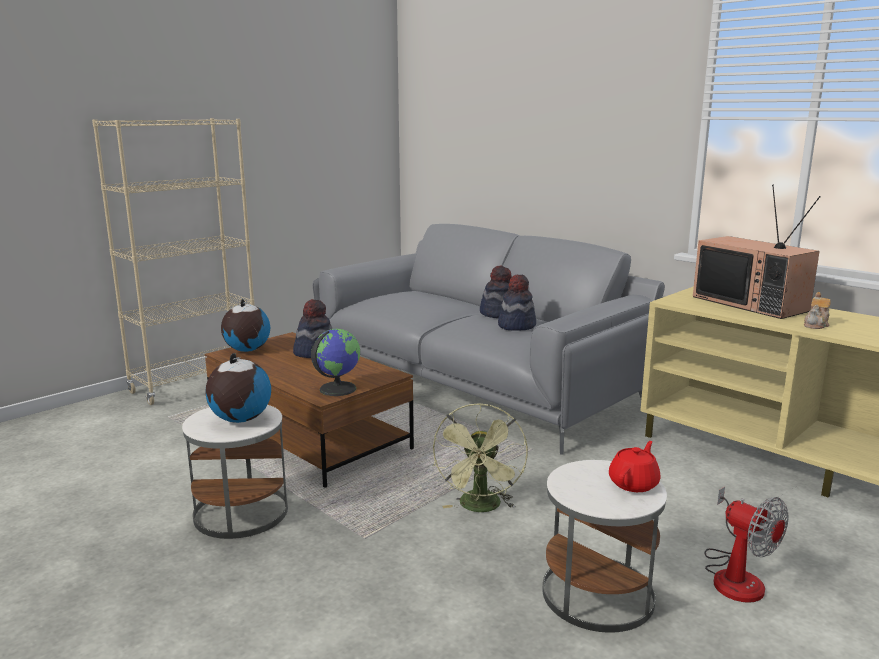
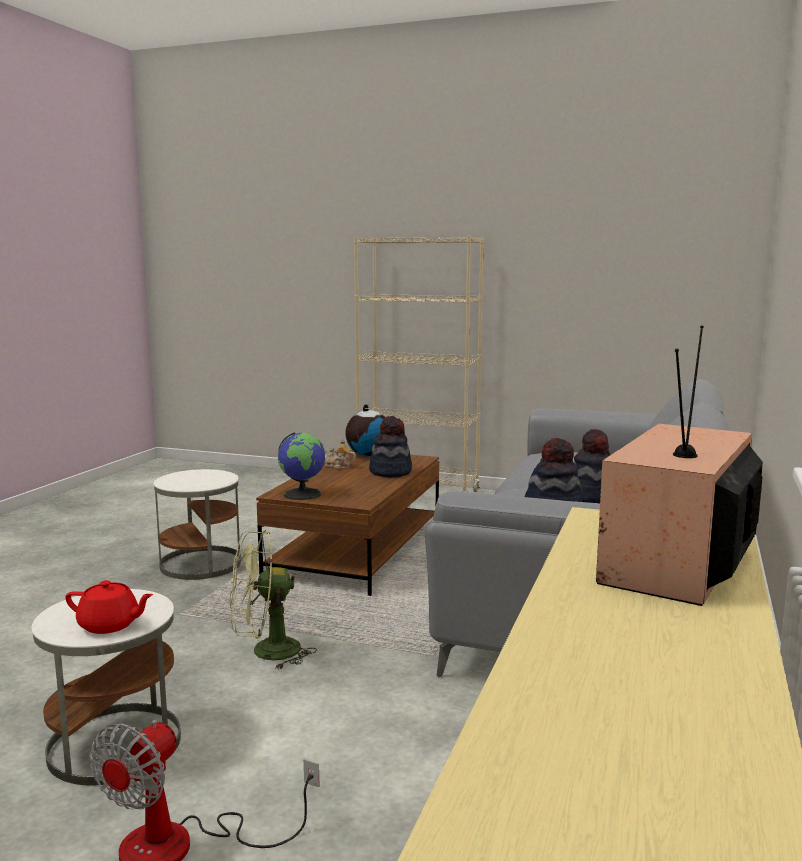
camera: 65 degrees right, 5 degrees down
(240, 419) = (195, 480): globe -> none
(816, 325) = (593, 610): teapot -> teapot (338, 467)

